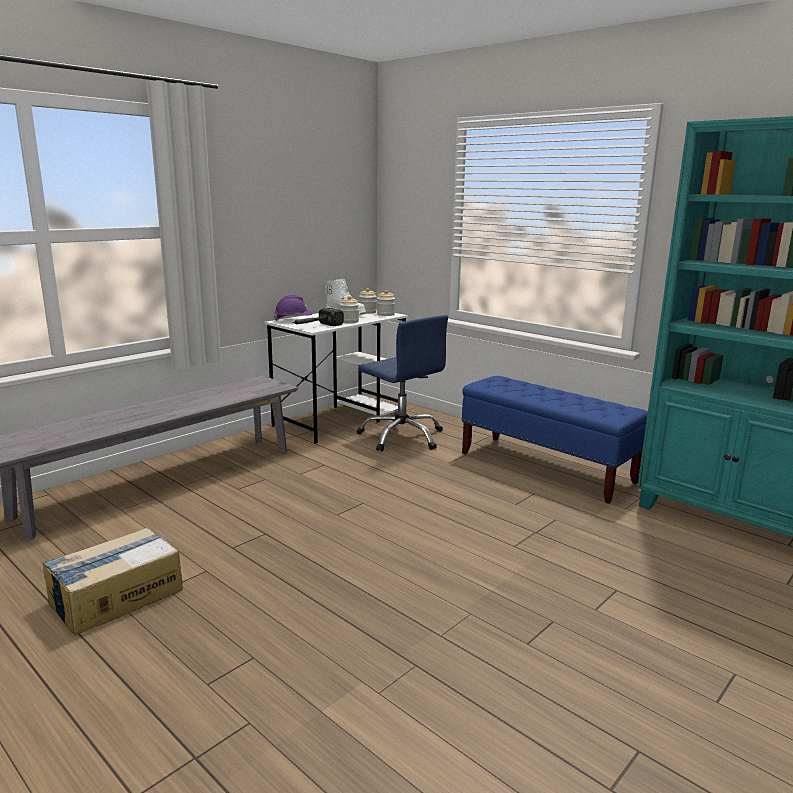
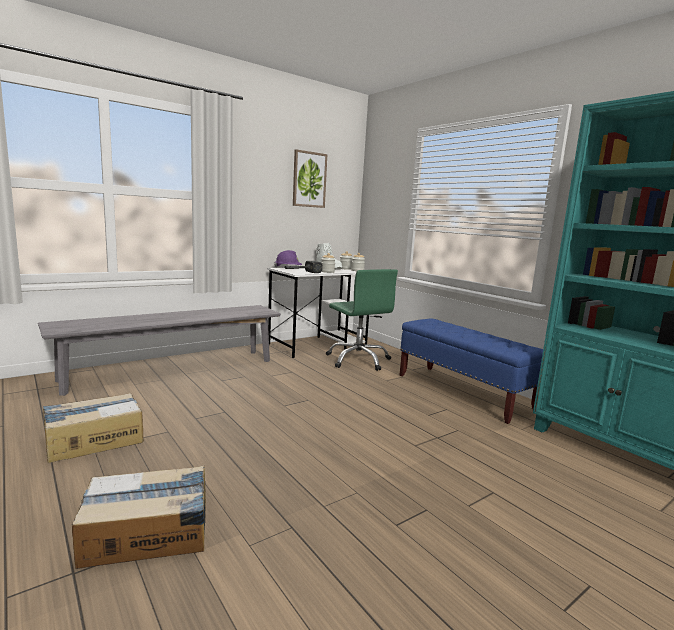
camera: 10 degrees right, 5 degrees down
(255, 699) = (148, 533): none -> cardboard box
(309, 191) = (309, 179): none -> picture
(402, 436) = (358, 360): blue office chair -> green office chair

